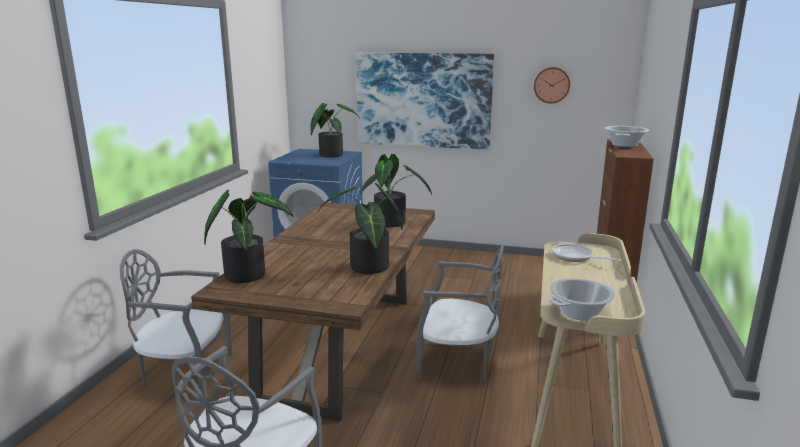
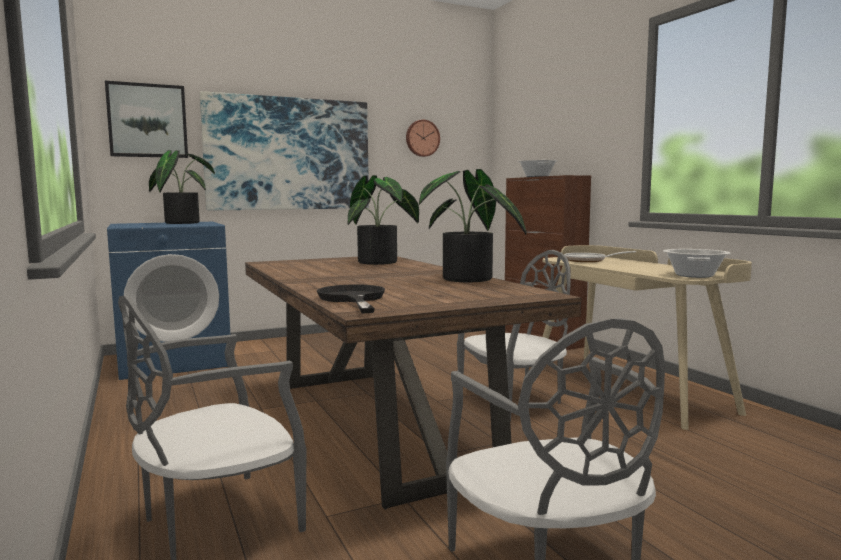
camera: 40 degrees left, 10 degrees down
(248, 273) = (352, 299): potted plant -> black frying pan
(323, 76) = (147, 121): none -> picture

